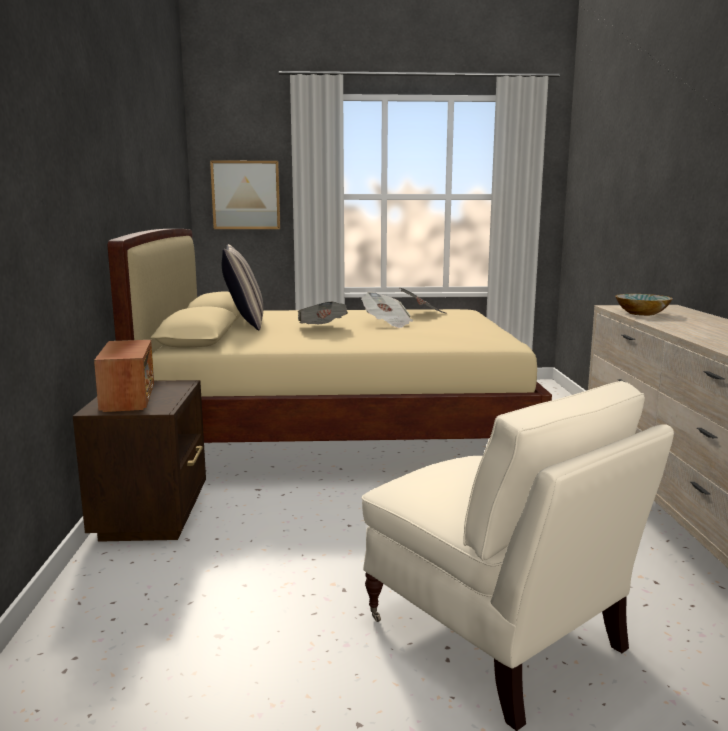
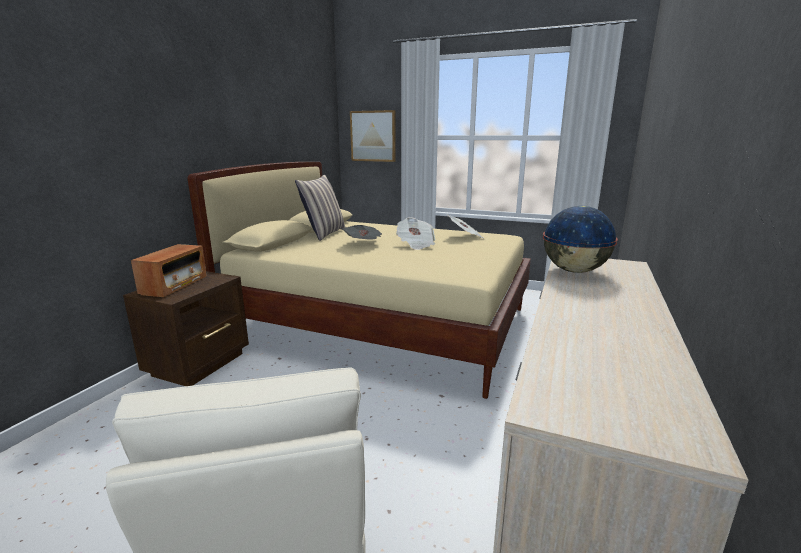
camera: 25 degrees right, 5 degrees up
(642, 313) = (575, 271): bowl -> globe

